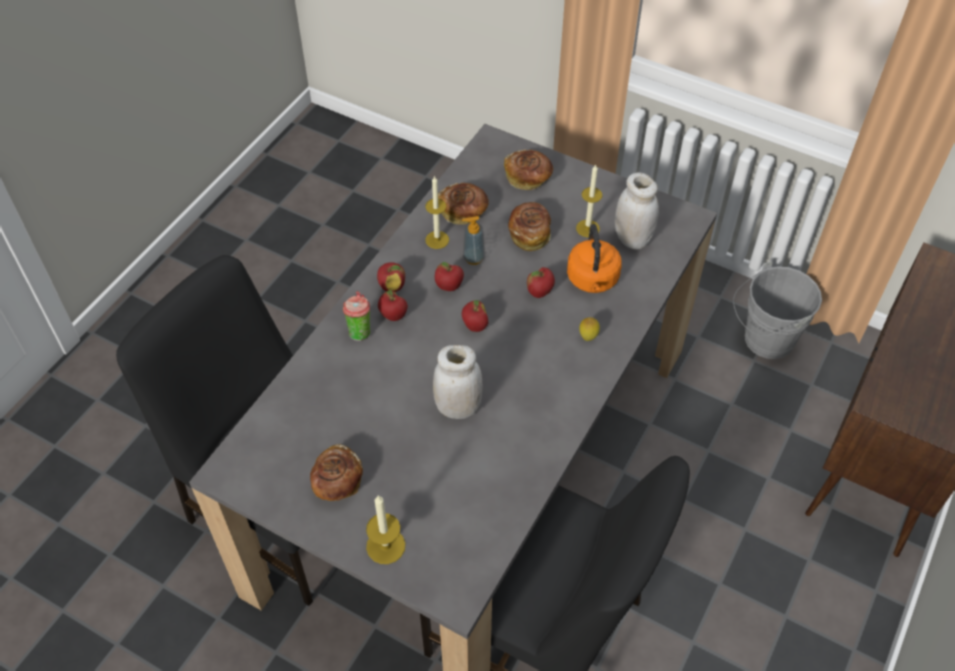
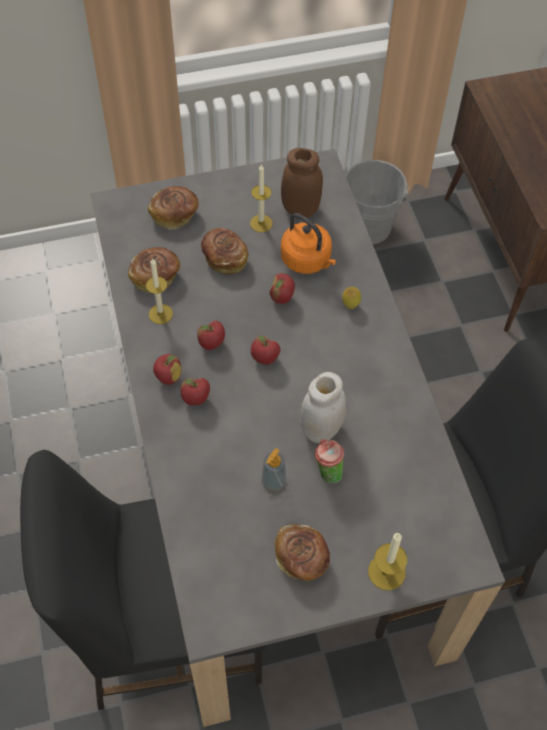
camera: 45 degrees left, 5 degrees up
(359, 331) = (183, 432): cup -> cup (327, 472)
(473, 258) = (204, 307): soap dispenser -> soap dispenser (273, 482)
(632, 239) = (300, 209): white jar -> brown jar

